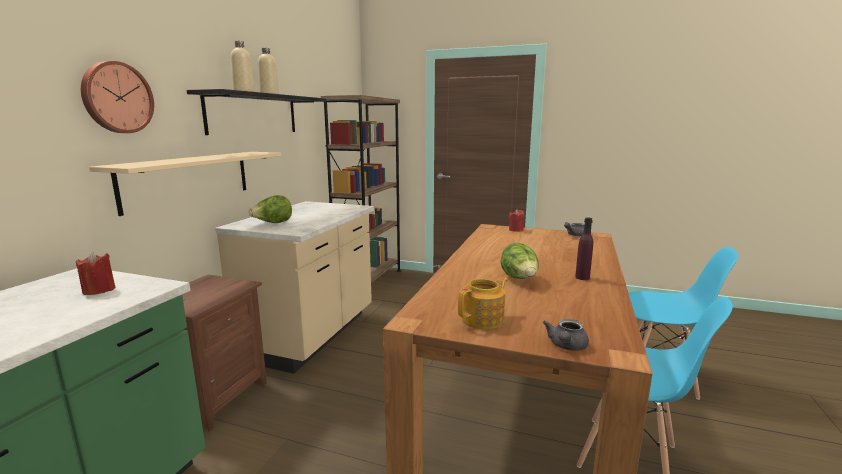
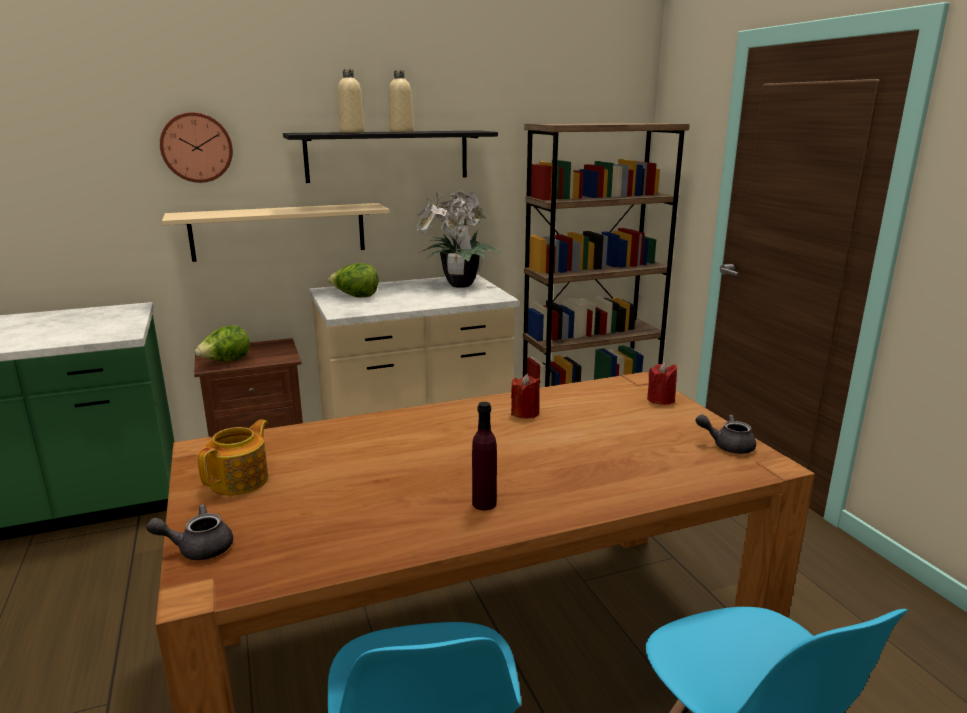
camera: 50 degrees right, 5 degrees up
(99, 290) = (101, 325): red candle -> red candle (525, 413)
(316, 207) = (457, 285): none -> potted plant
(483, 319) = (241, 480): teapot -> teapot turned 75 degrees counterclockwise
(519, 279) = (411, 464): lettuce -> lettuce (226, 362)

